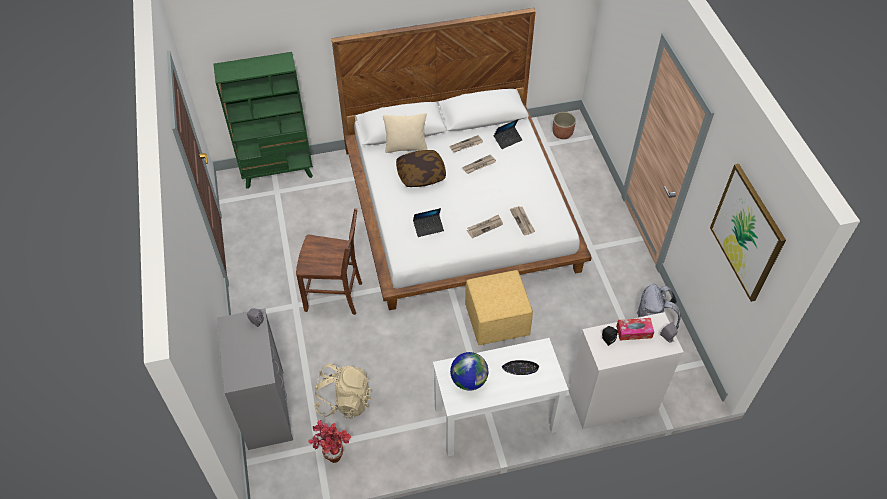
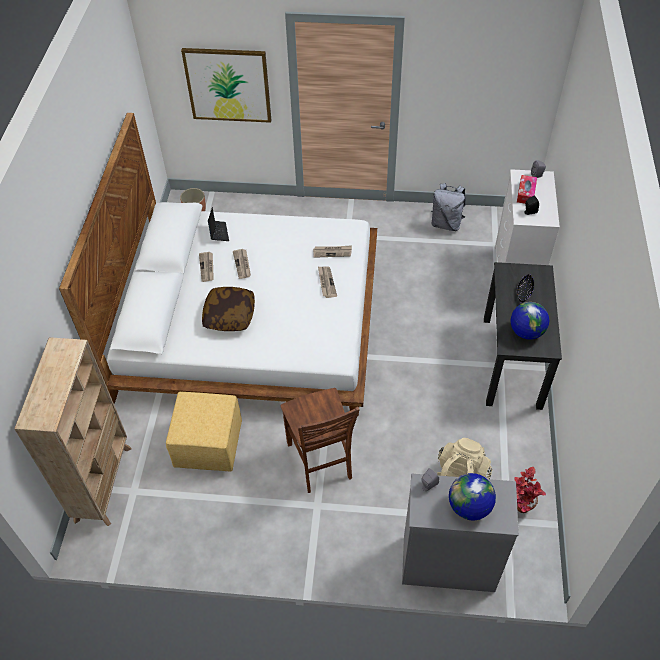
camera: 70 degrees left, 0 degrees up
(242, 353) = (469, 507): none -> globe
(278, 173) = (103, 483): green bookcase -> beige bookcase
(335, 296) = (320, 462): brown chair -> brown chair turned 135 degrees clockwise
(406, 147) = (181, 319): beige pillow -> none
(428, 227) = (308, 327): laptop -> none
(494, 419) = (512, 362): white desk -> black desk
(497, 320) = (403, 329): yellow ottoman -> yellow ottoman (207, 445)
(747, 233) = (503, 65): picture -> picture (228, 85)

